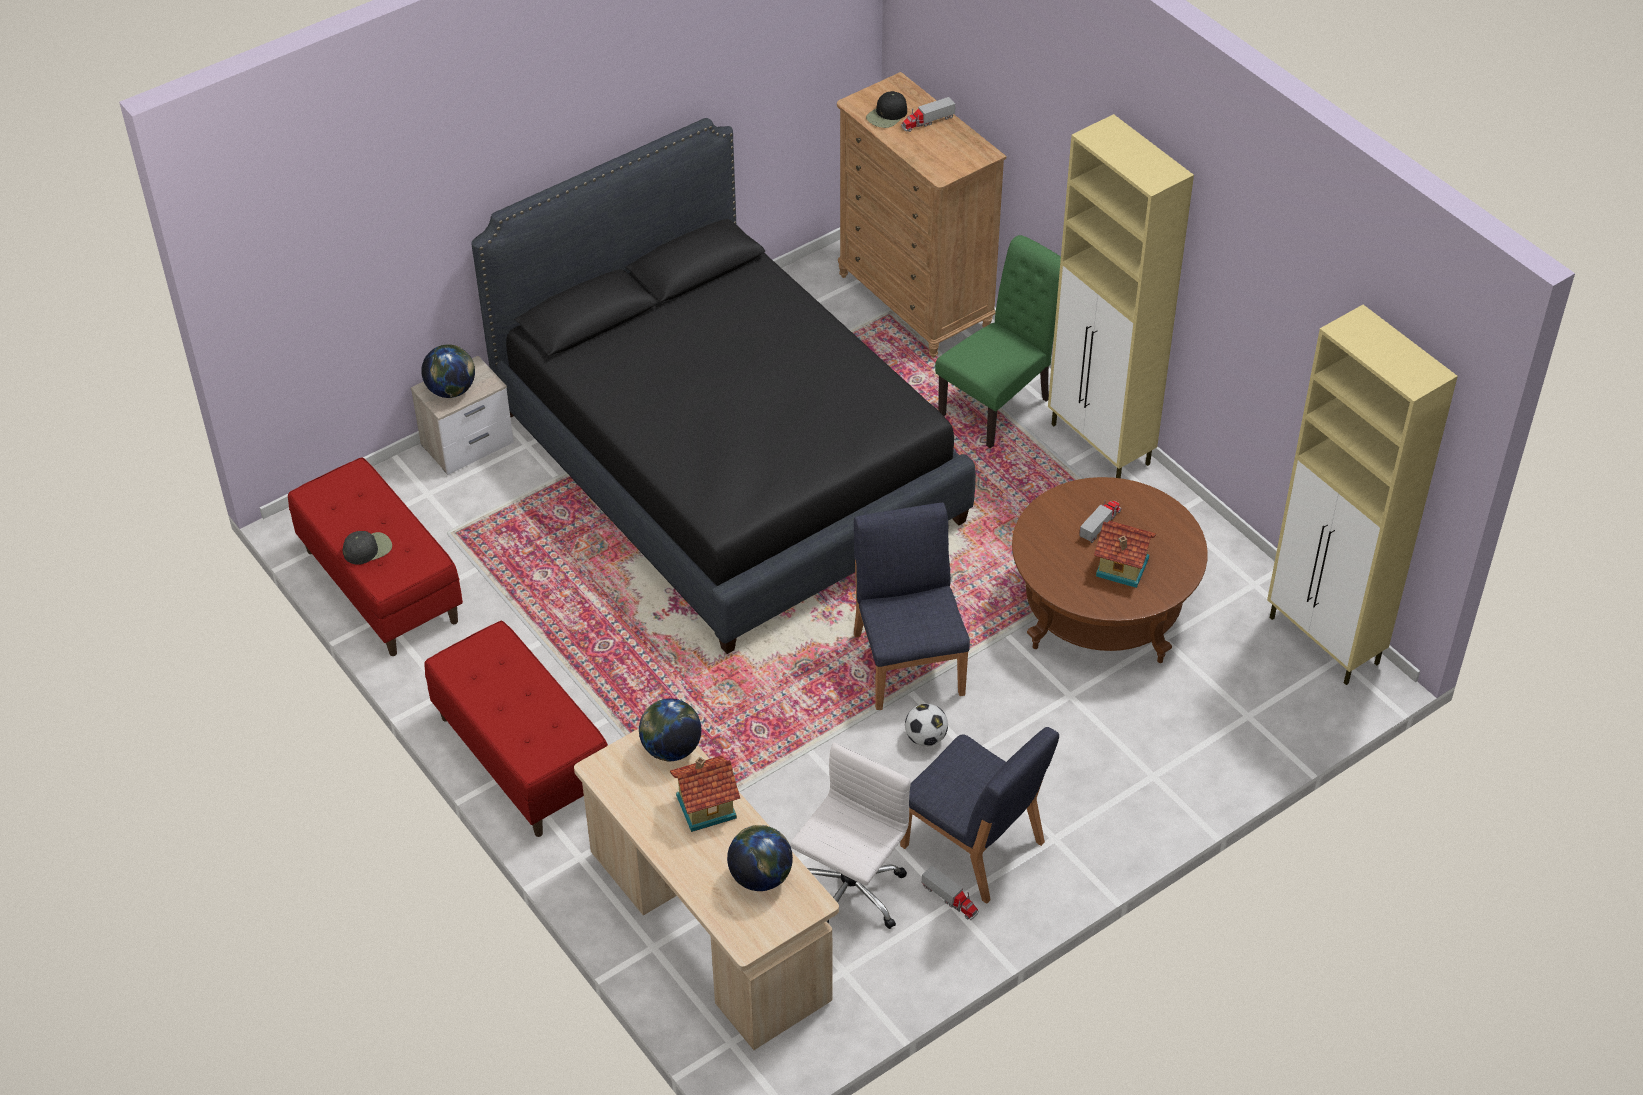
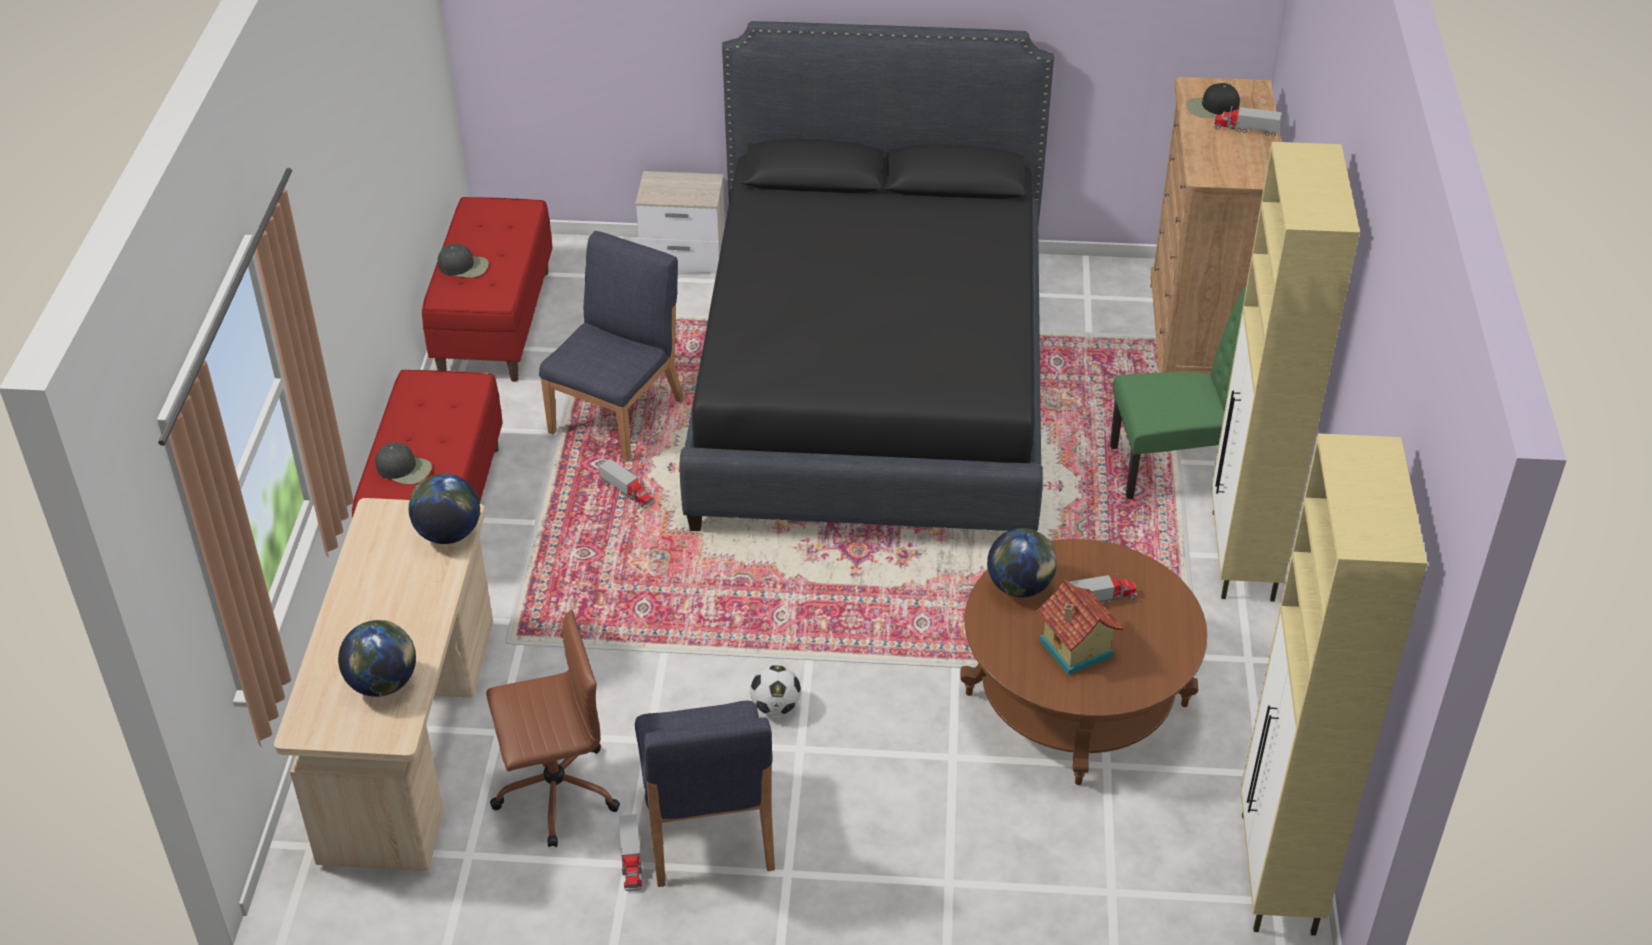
camera: 40 degrees right, 5 degrees down
(451, 390) = (670, 188): globe -> globe (1019, 587)
(529, 732) = (404, 469): none -> black cap
(646, 654) = (627, 491): none -> toy truck
(705, 805) = (416, 596): toy house -> none
(849, 892) = (554, 791): white office chair -> brown office chair
(909, 662) = (837, 634): blue chair -> blue chair (618, 415)

